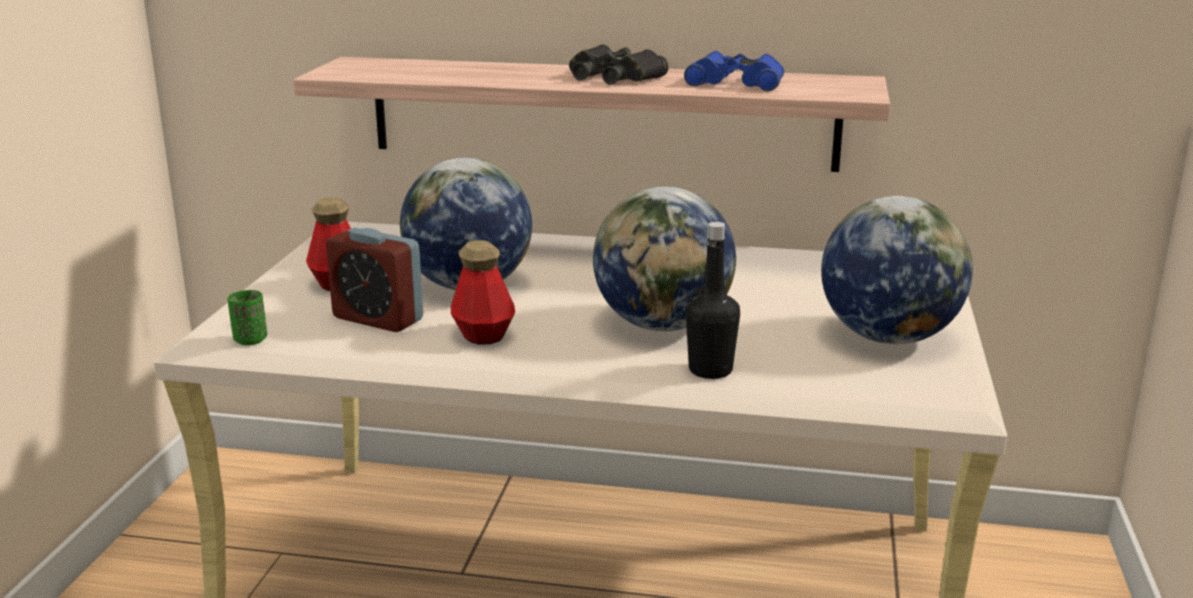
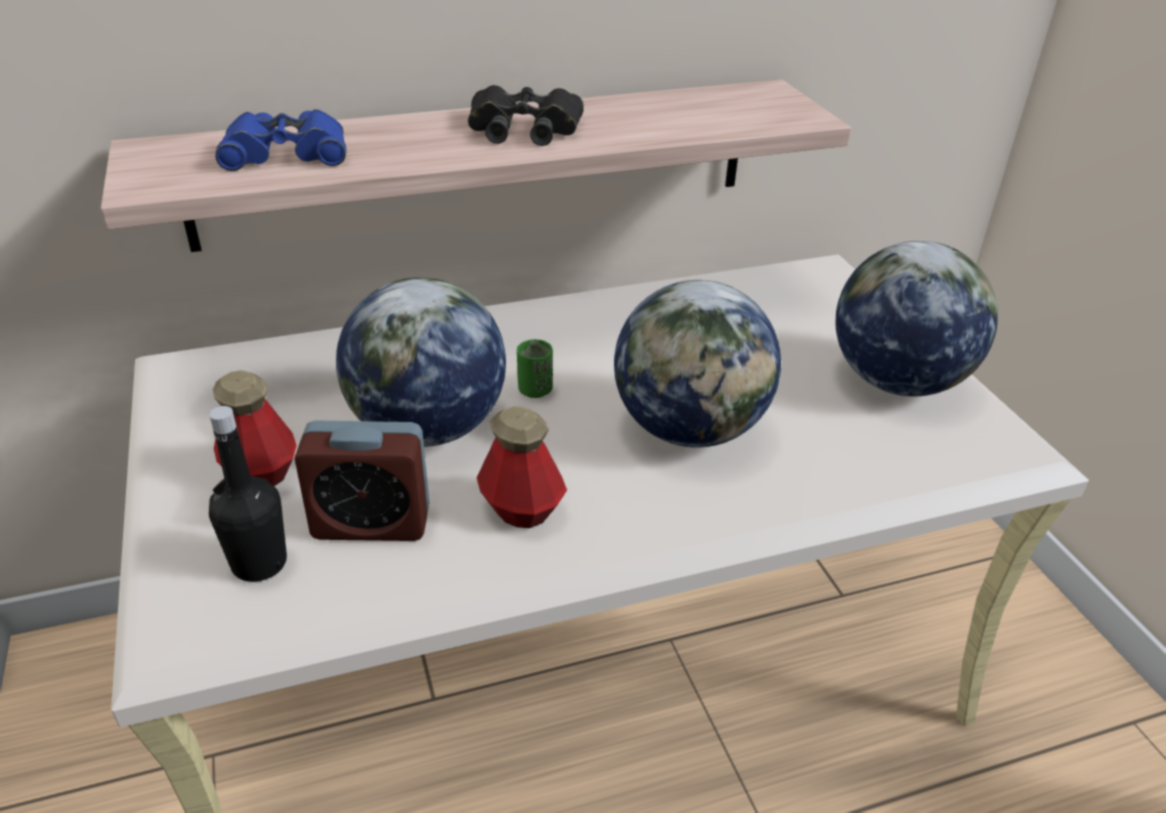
camera: 30 degrees left, 15 degrees up
(250, 340) = (237, 623): green cup -> green cup (535, 390)
(710, 370) = (797, 485): black bottle -> black bottle (259, 563)
(736, 83) = (666, 117): blue binoculars -> blue binoculars (286, 154)

